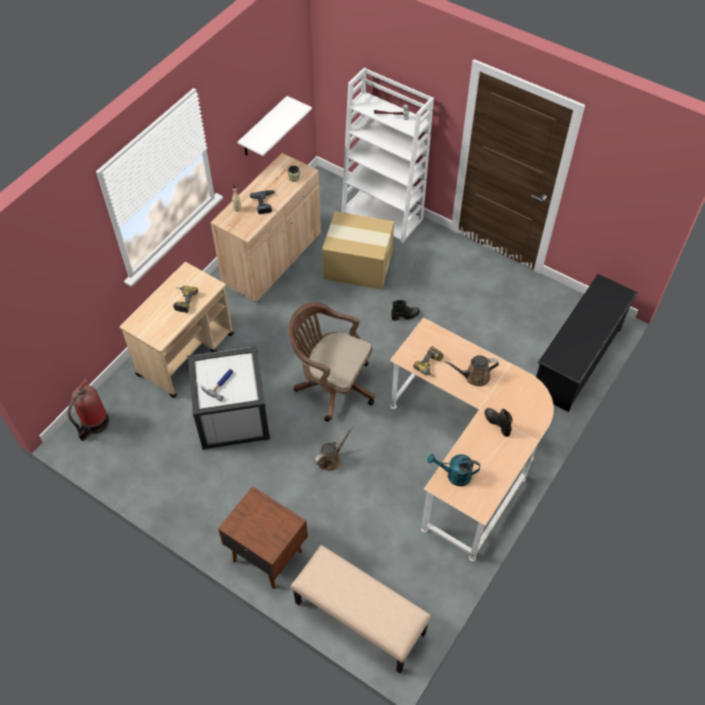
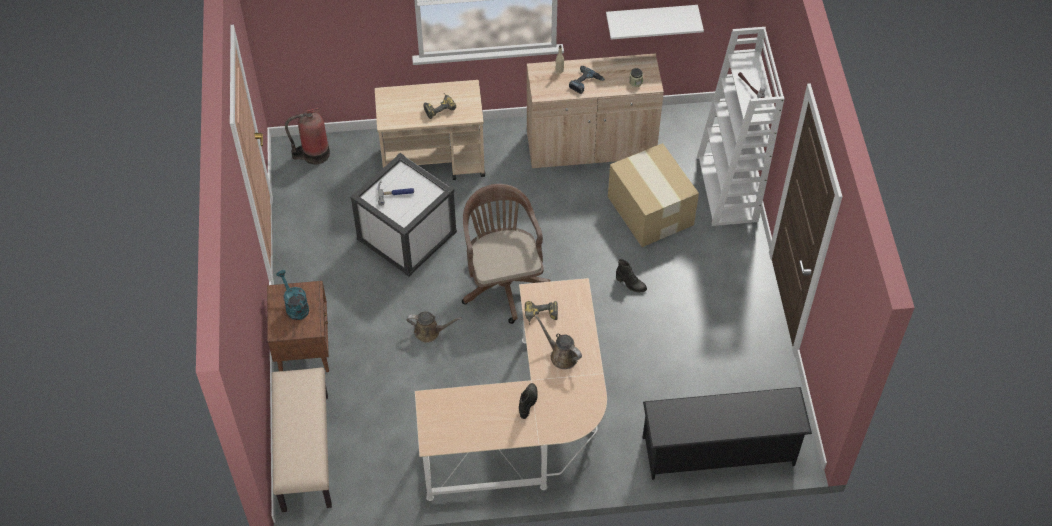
camera: 50 degrees right, 0 degrees up
(454, 475) = (447, 404): turquoise watering can -> turquoise watering can (295, 306)

